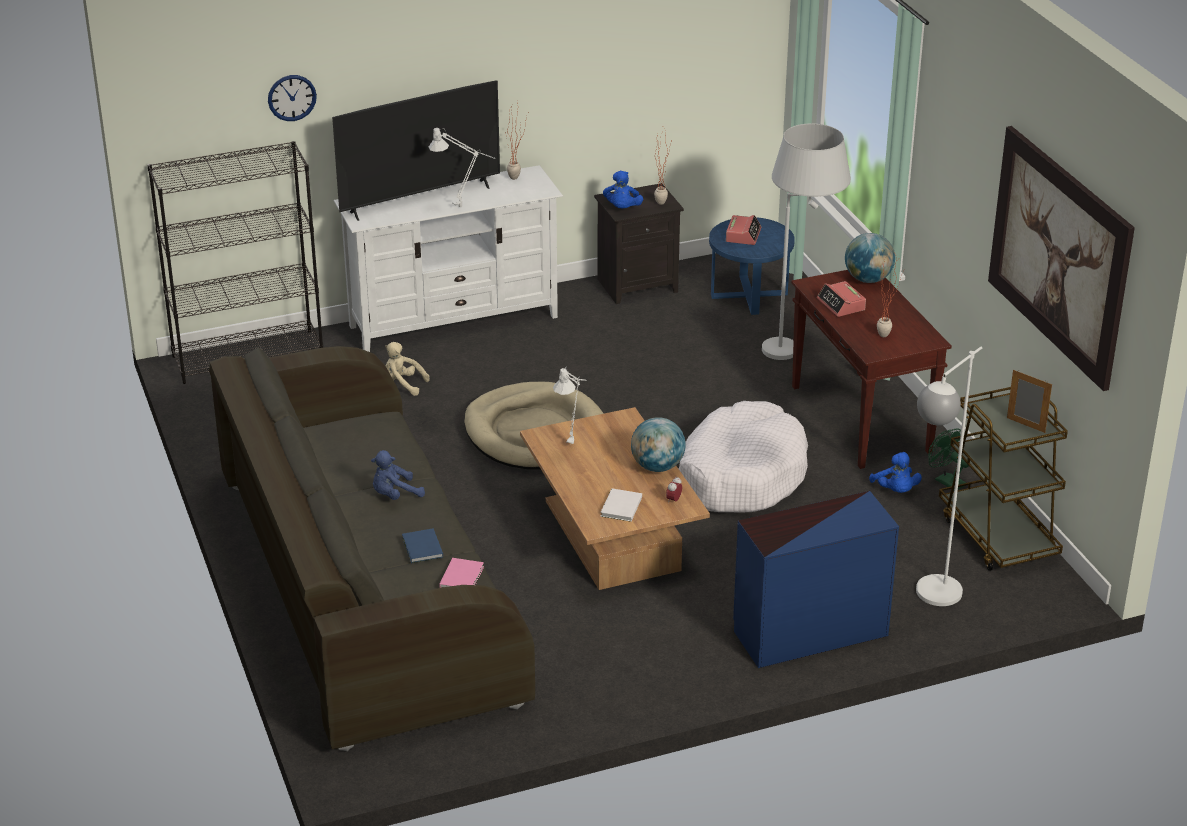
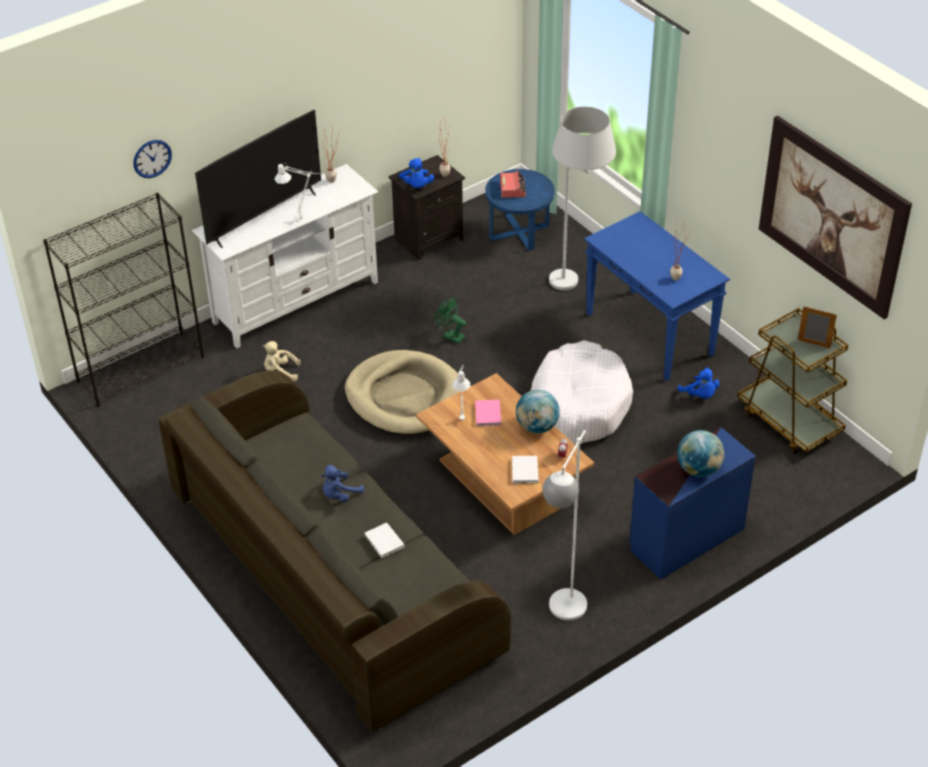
camera: 15 degrees left, 10 degrees up
(422, 548) = (384, 542): blue book -> white book
(463, 576) = (427, 561): pink book -> pink book (488, 413)
(841, 305) = (632, 255): alarm clock -> none
(862, 420) = (650, 335): brown console table -> blue console table
(868, 279) = (642, 226): globe -> globe (699, 469)
(930, 600) = (762, 490): white floor lamp -> white floor lamp (563, 615)
(946, 481) = (733, 378): green fan -> green fan (450, 336)

